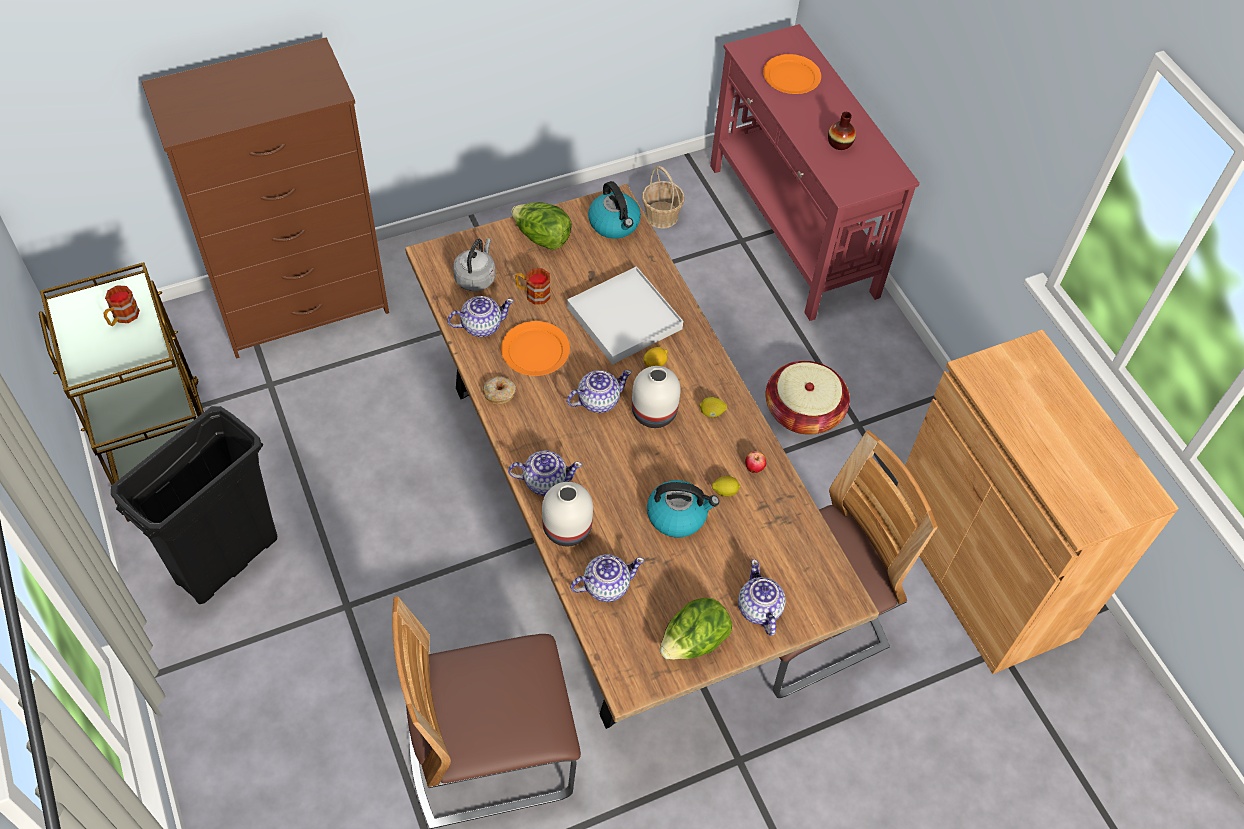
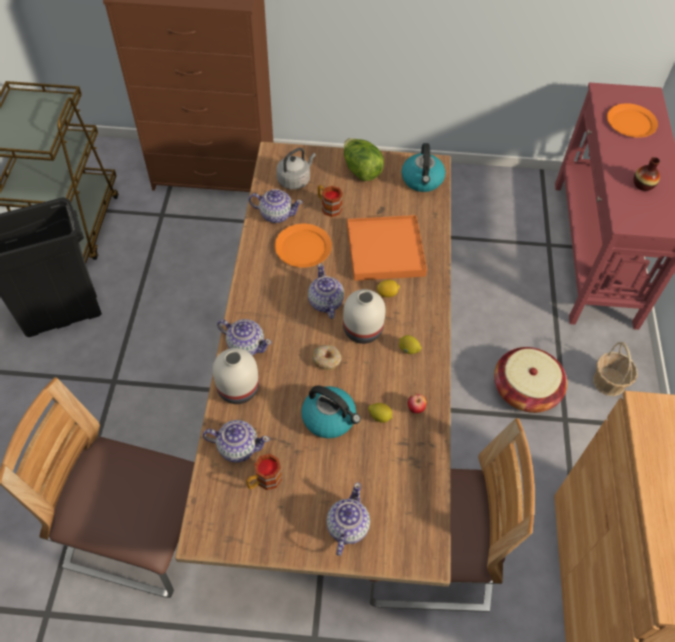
camera: 30 degrees right, 0 degrees up
(122, 317) = (44, 117): mug -> mug (264, 481)
(499, 393) = (256, 267): donut -> donut (327, 360)
(597, 400) = (325, 302): teapot -> teapot turned 105 degrees counterclockwise
(624, 318) = (385, 251): white tray -> orange tray
(661, 216) = (497, 205): basket -> basket (608, 382)
(693, 642) = (276, 527): lettuce -> none

